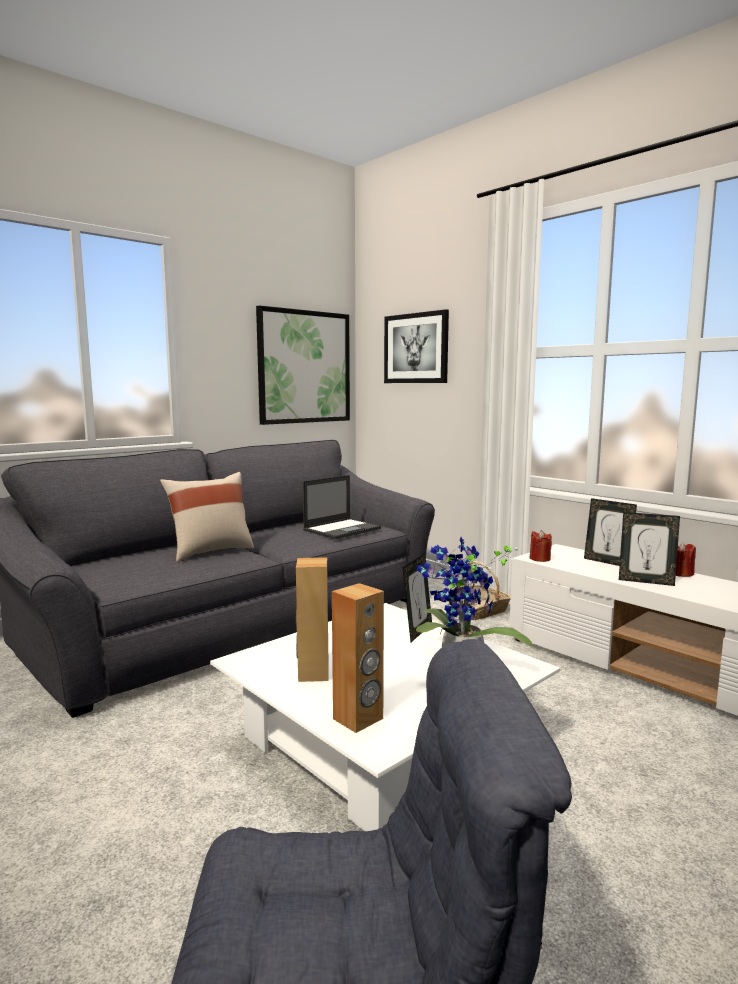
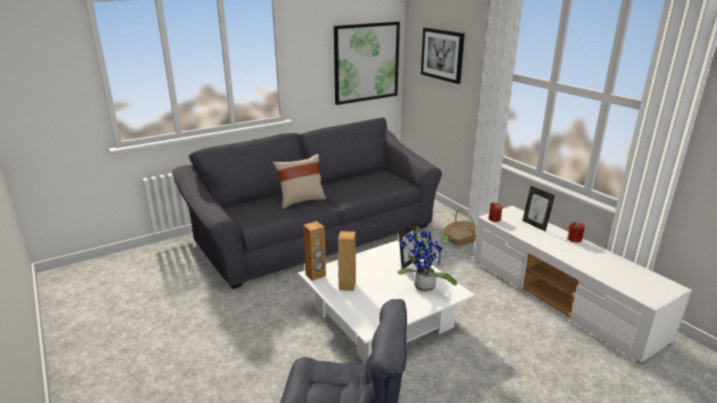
camera: 10 degrees right, 15 degrees up
(342, 529) = (381, 184): laptop -> none
(358, 719) = (363, 314): brown speaker -> brown speaker (315, 275)
(646, 581) = (548, 244): picture frame -> none

